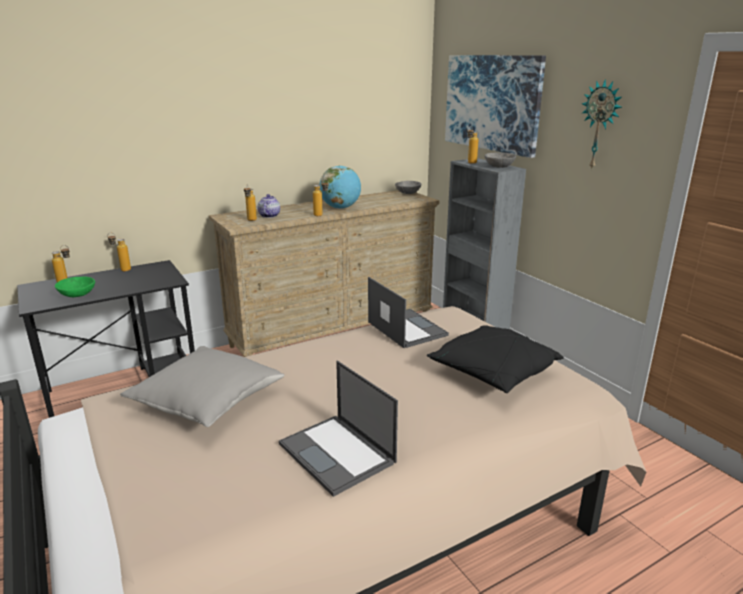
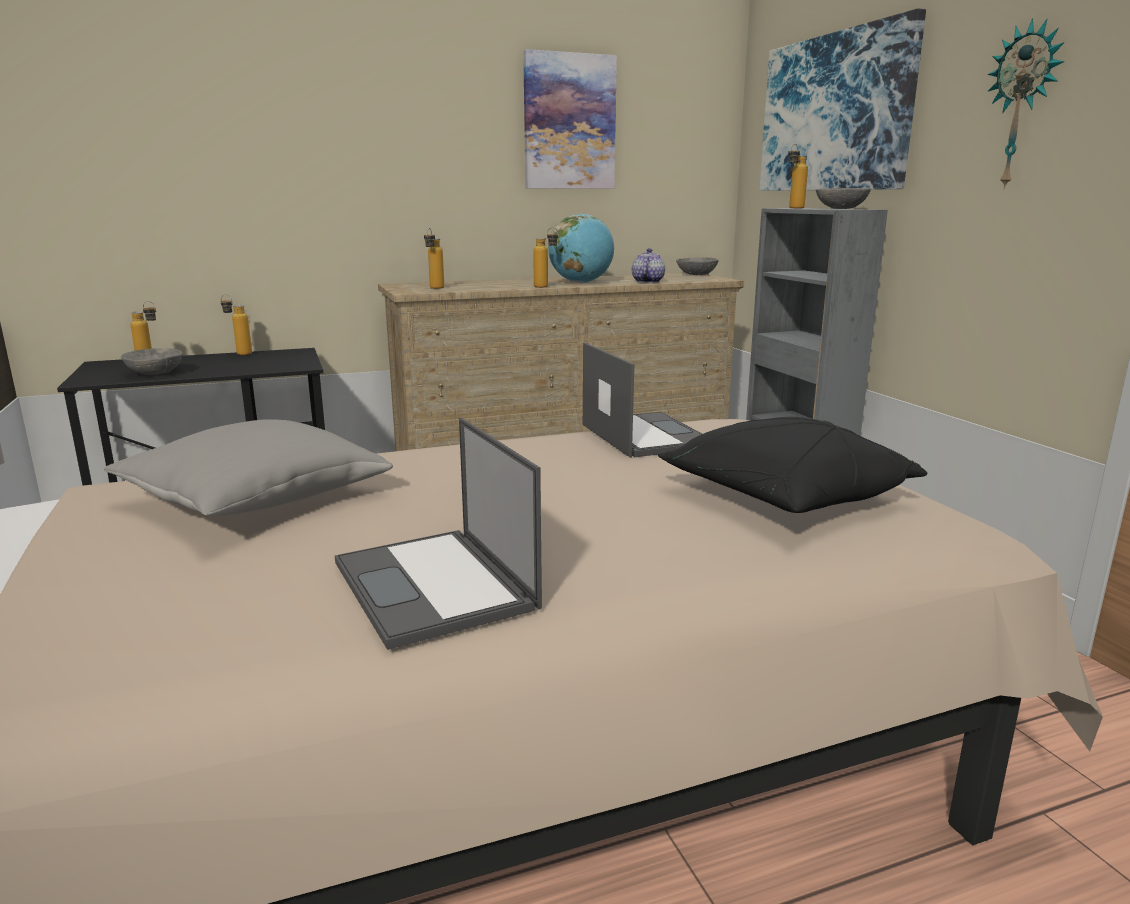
camera: 10 degrees right, 5 degrees down
(77, 295) = (154, 373): green bowl -> grey bowl
(269, 215) = (466, 285): teapot -> teapot (647, 282)
(325, 102) = (569, 122): none -> picture

